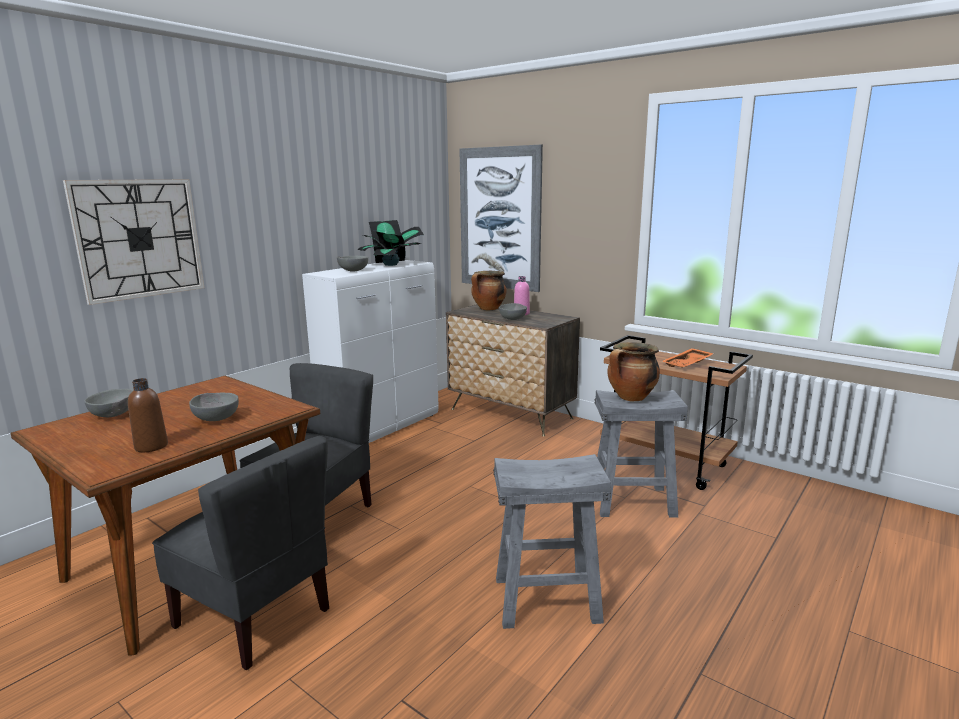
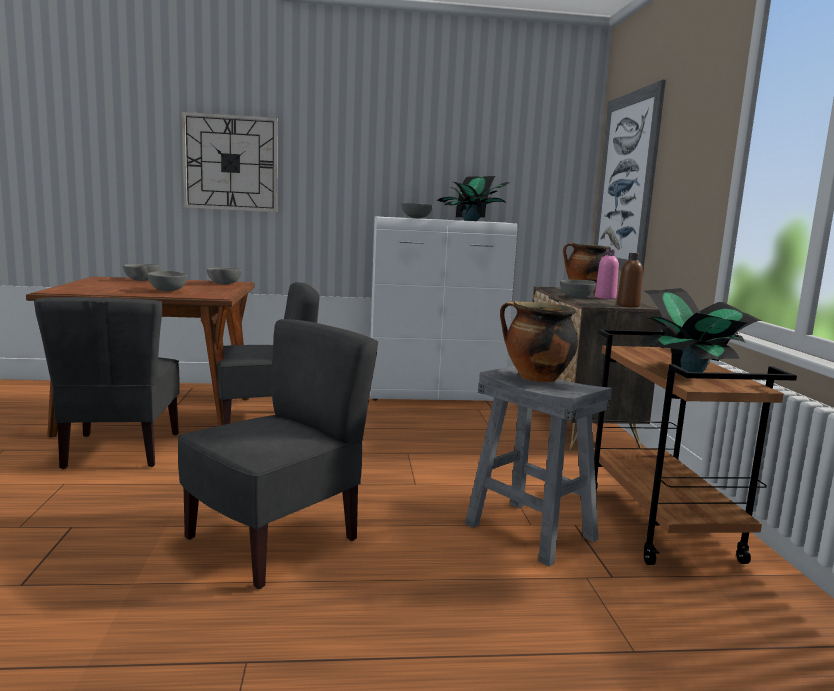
camera: 45 degrees right, 5 degrees down
(151, 446) = (102, 290): brown bottle -> brown bottle (628, 306)
(218, 388) = (223, 284): none -> grey bowl
(547, 599) = (274, 540): grey stool -> grey chair
(688, 364) = (691, 371): orange tray -> potted plant

